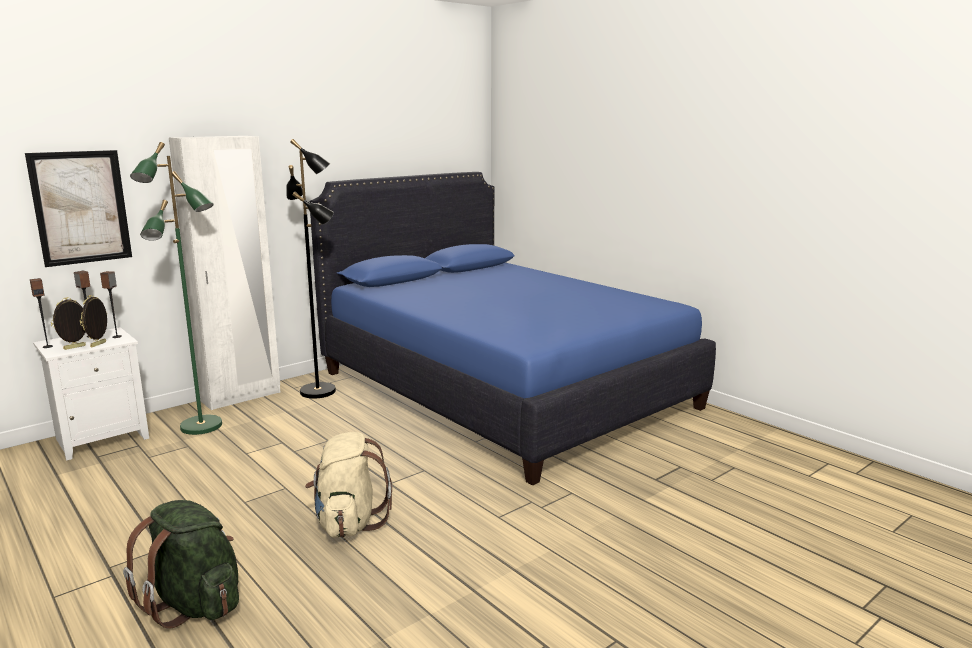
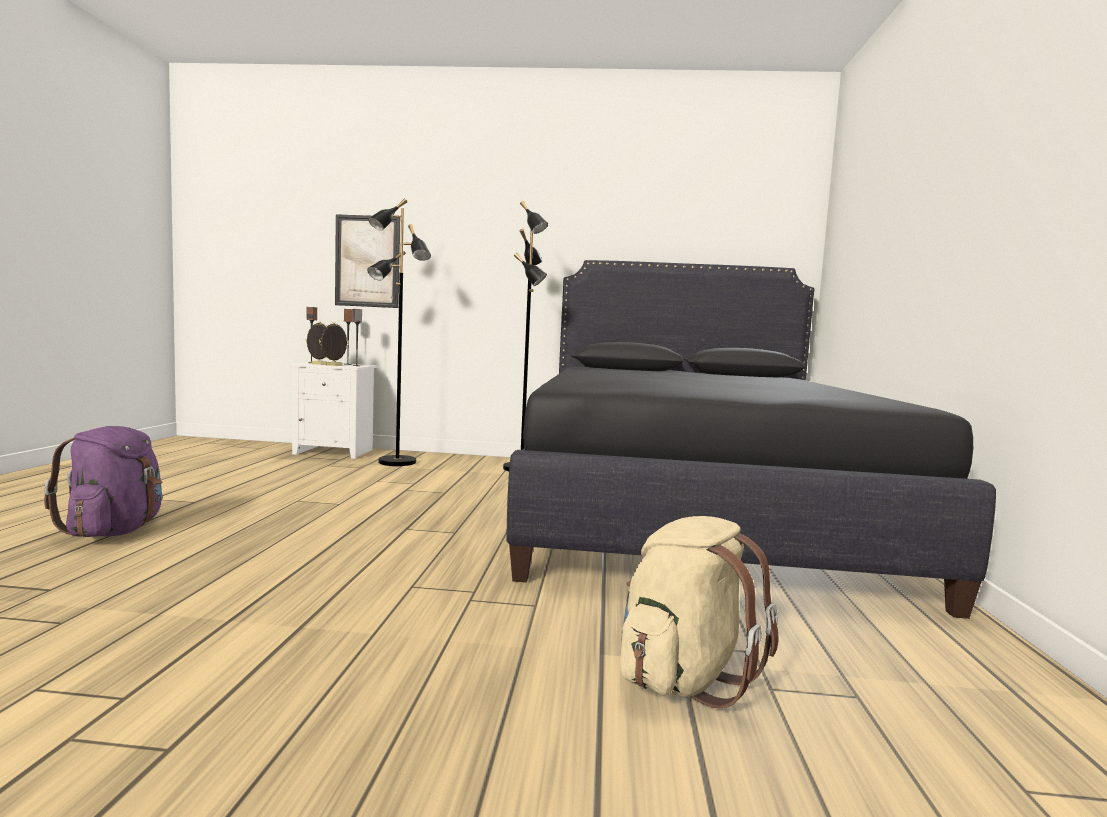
camera: 45 degrees right, 10 degrees down
(195, 604) = (114, 531): green backpack -> purple backpack
(201, 426) = (396, 462): green floor lamp -> black floor lamp
(241, 397) = (463, 457): white wardrobe -> none
(348, 522) = (308, 536): beige backpack -> beige backpack (683, 678)
(502, 389) = (692, 513): blue bed -> black bed

